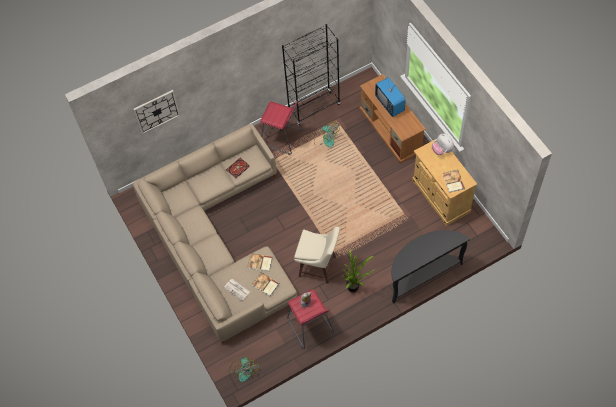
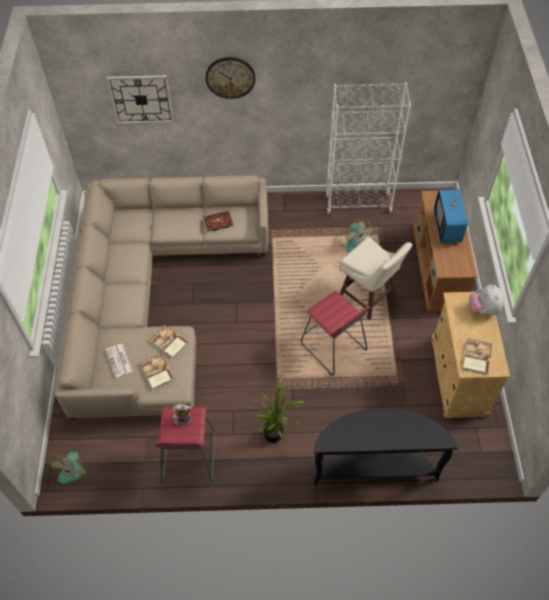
camera: 25 degrees right, 5 degrees down
(214, 71) = (230, 77): none -> wall clock
(281, 138) = (300, 218): red stool -> red stool (333, 347)
(314, 108) = (358, 203): black bookcase -> white bookcase
(318, 267) = (247, 387): beige stool -> beige stool (368, 298)

